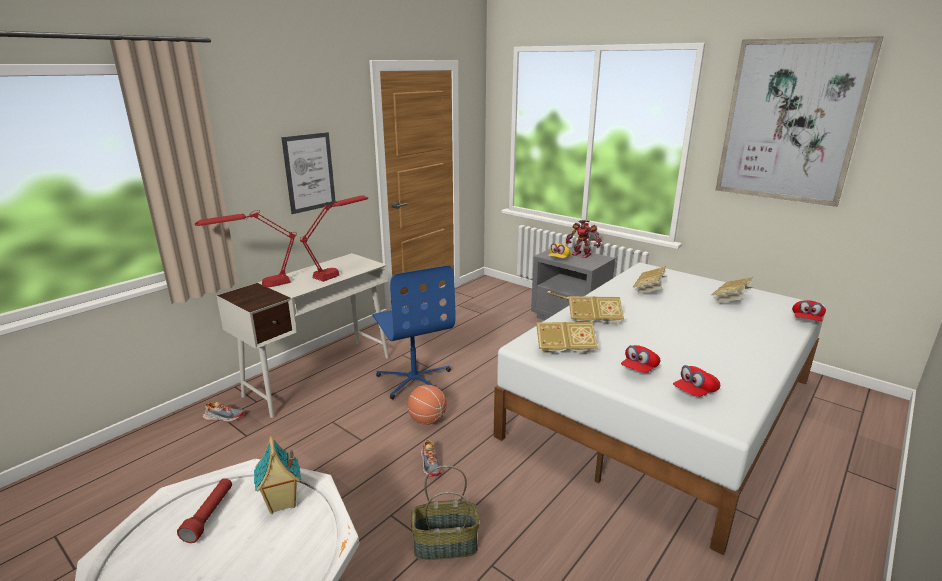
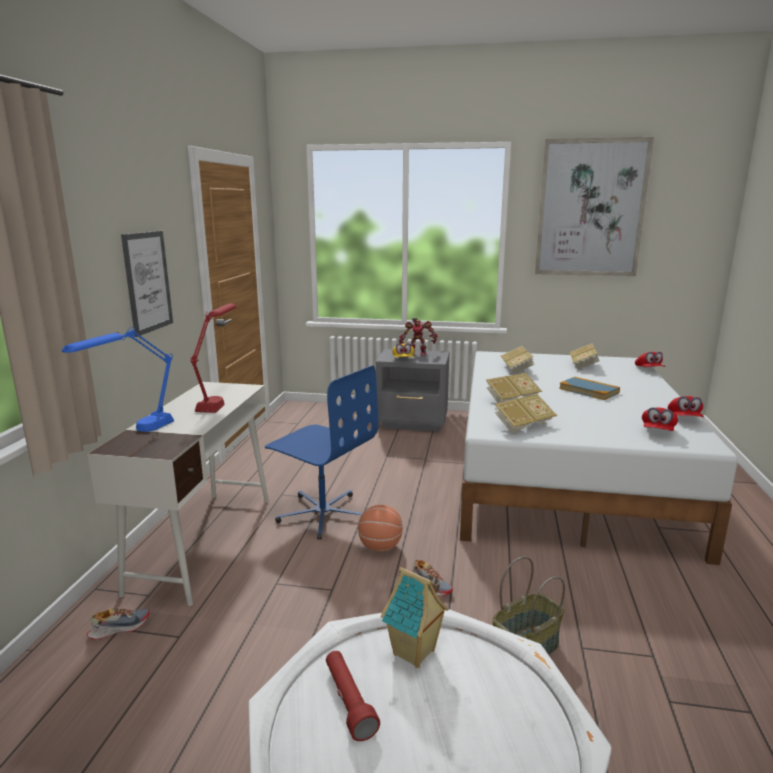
camera: 30 degrees left, 5 degrees down
(258, 286) = (135, 433): red table lamp -> blue table lamp
(639, 369) = (598, 426): red cap -> red cap (684, 418)
(690, 329) = (589, 390): none -> book

